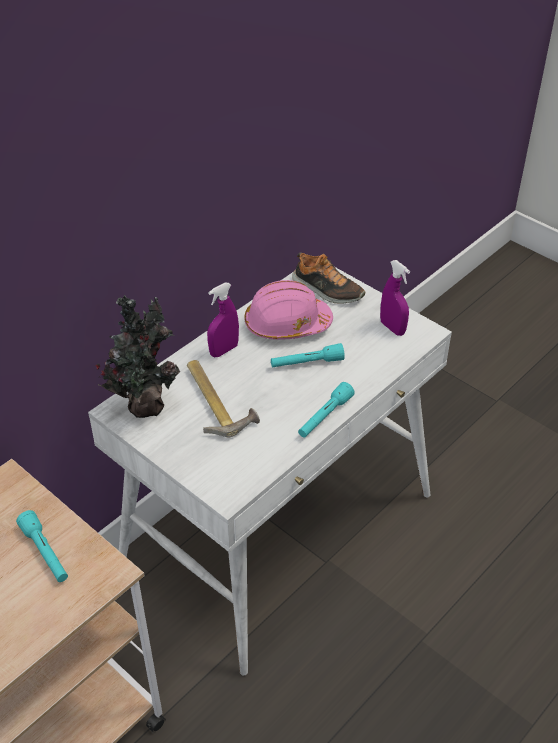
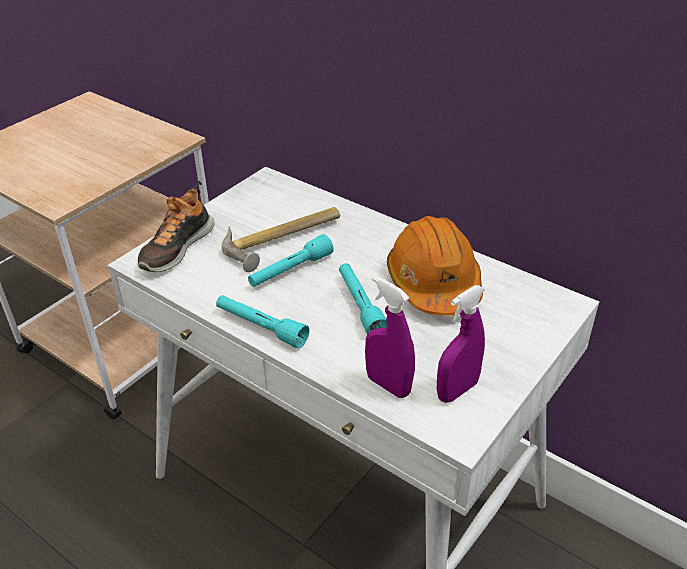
camera: 85 degrees right, 5 degrees down
(45, 553) = (90, 168): turquoise flashlight -> turquoise flashlight (290, 270)
(144, 404) = (276, 195): potted plant -> none
(224, 350) = (371, 237): purple spray bottle -> purple spray bottle (388, 385)
(287, 324) = (433, 283): pink hard hat -> orange hard hat
(326, 290) = (522, 316): shoe -> shoe (176, 247)

